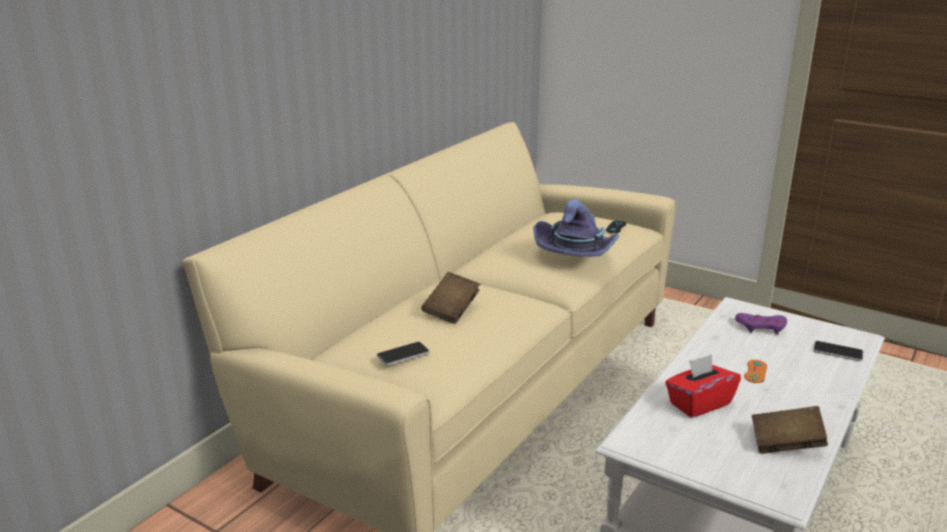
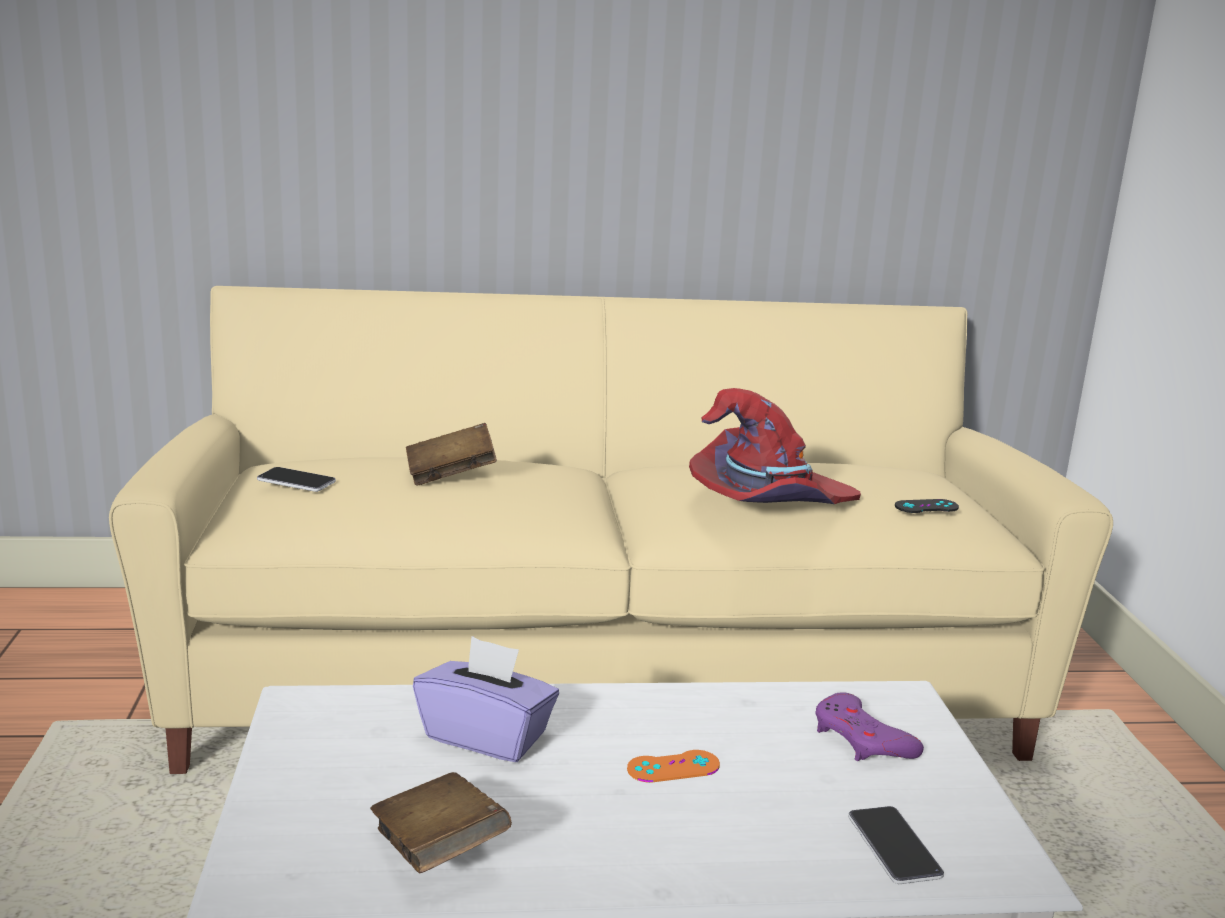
camera: 50 degrees right, 5 degrees down
(576, 253) = (767, 501): purple hat -> red hat
(699, 403) = (486, 736): red tissue box -> purple tissue box

